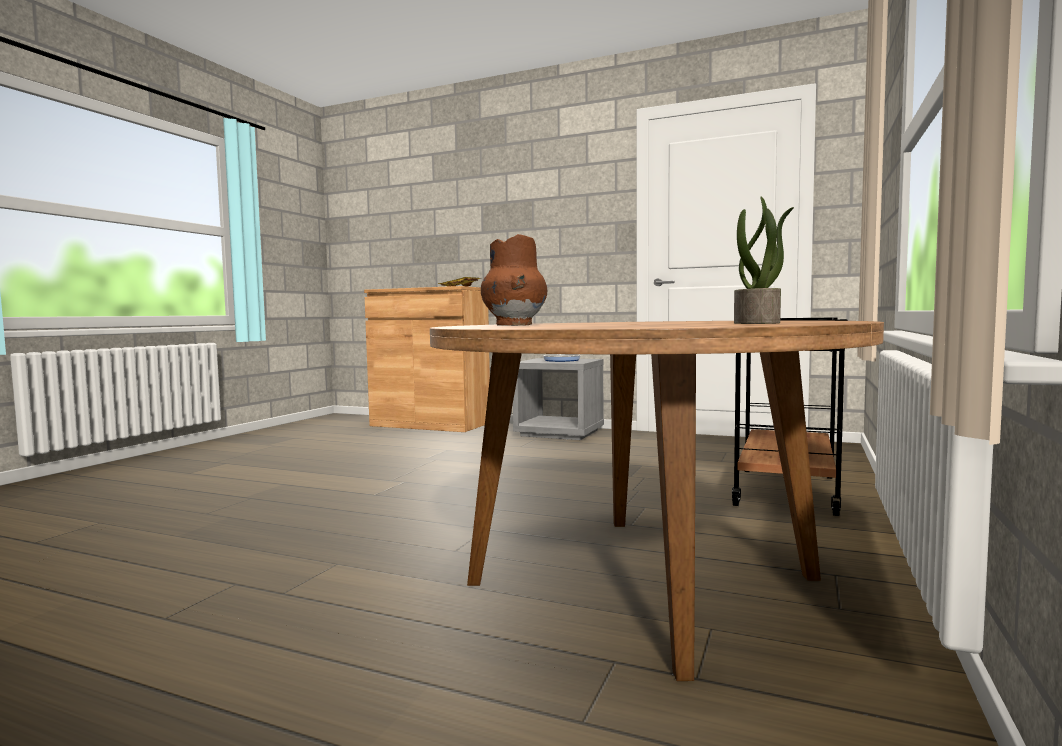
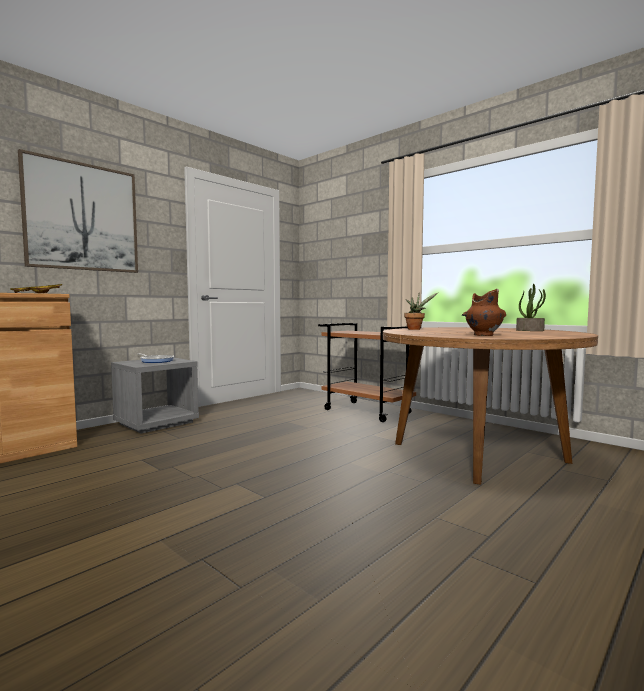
camera: 70 degrees left, 0 degrees up
(519, 206) = (82, 217): none -> picture
(656, 321) = (415, 329): none -> potted plant

